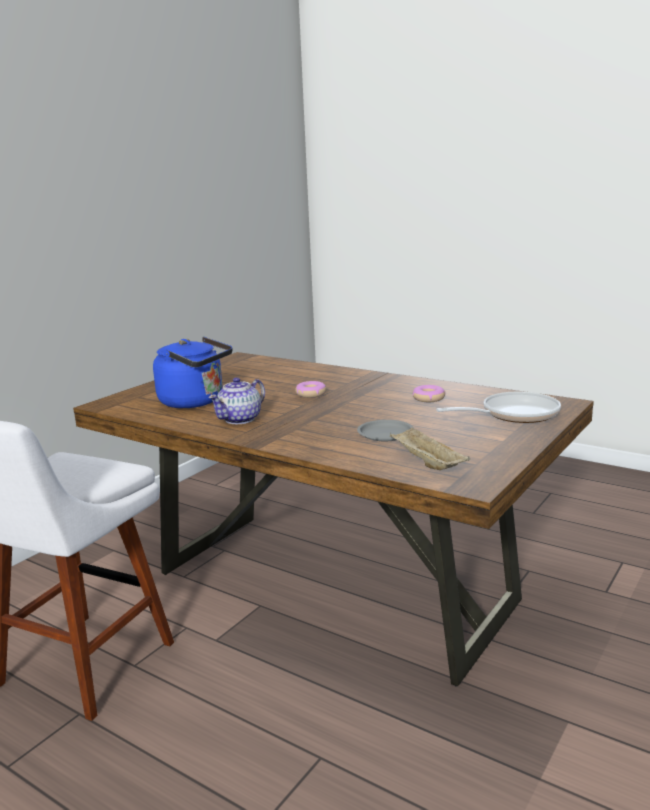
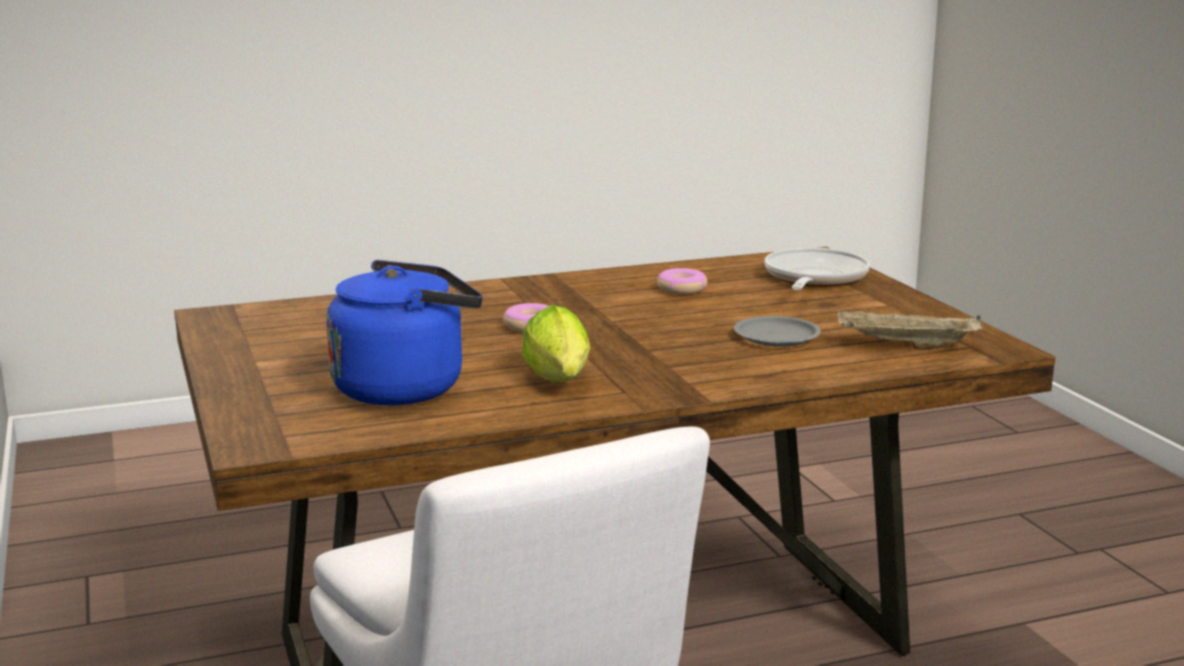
camera: 55 degrees left, 0 degrees up
(240, 419) = (560, 382): teapot -> lettuce

